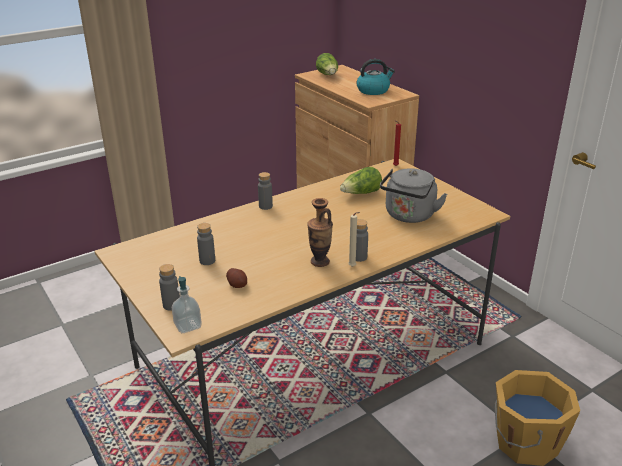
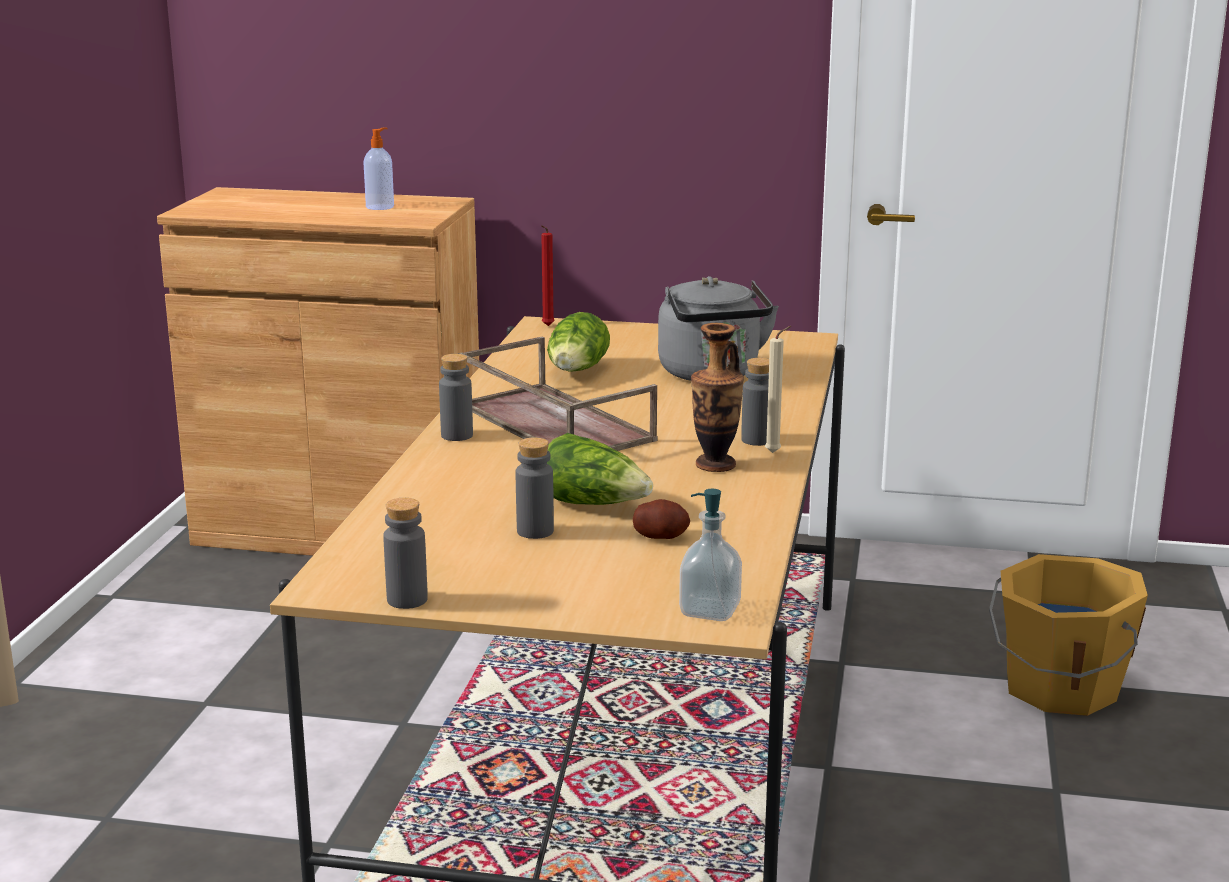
camera: 45 degrees left, 10 degrees down
(171, 305) = (619, 602): grey bottle -> grey bottle (407, 600)
(305, 214) = (552, 422): none -> brown tray
(328, 75) = (233, 204): lettuce -> lettuce (594, 504)
(373, 90) = (380, 207): kettle -> soap dispenser

